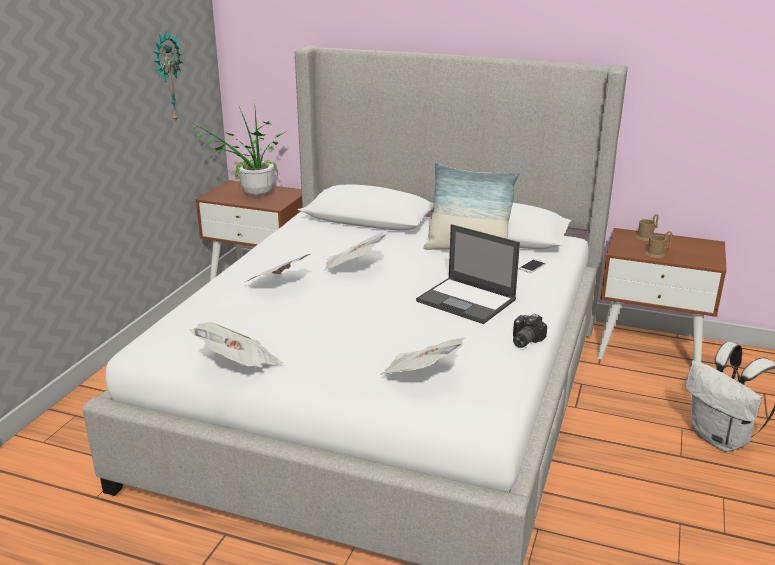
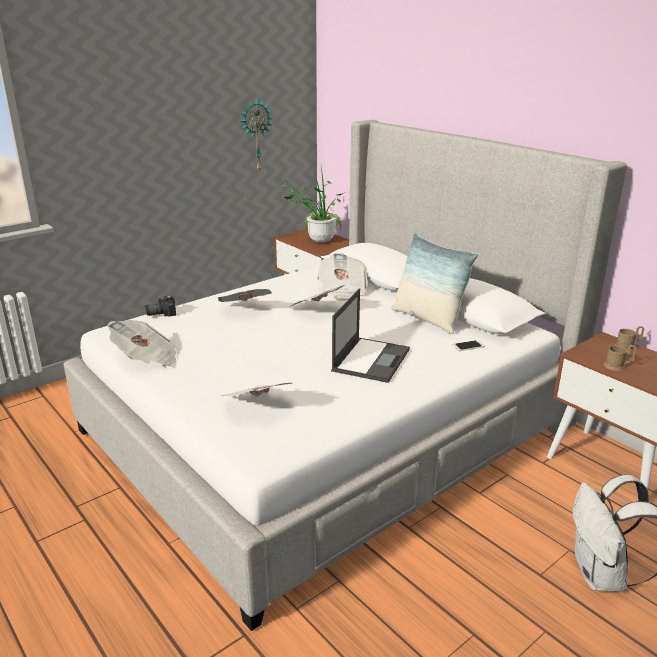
camera: 30 degrees right, 0 degrees up
(353, 241) = (342, 290): none -> newspaper
(467, 301) = (371, 359): laptop -> laptop turned 135 degrees counterclockwise
(523, 340) = (376, 405): camera -> camera (161, 313)

